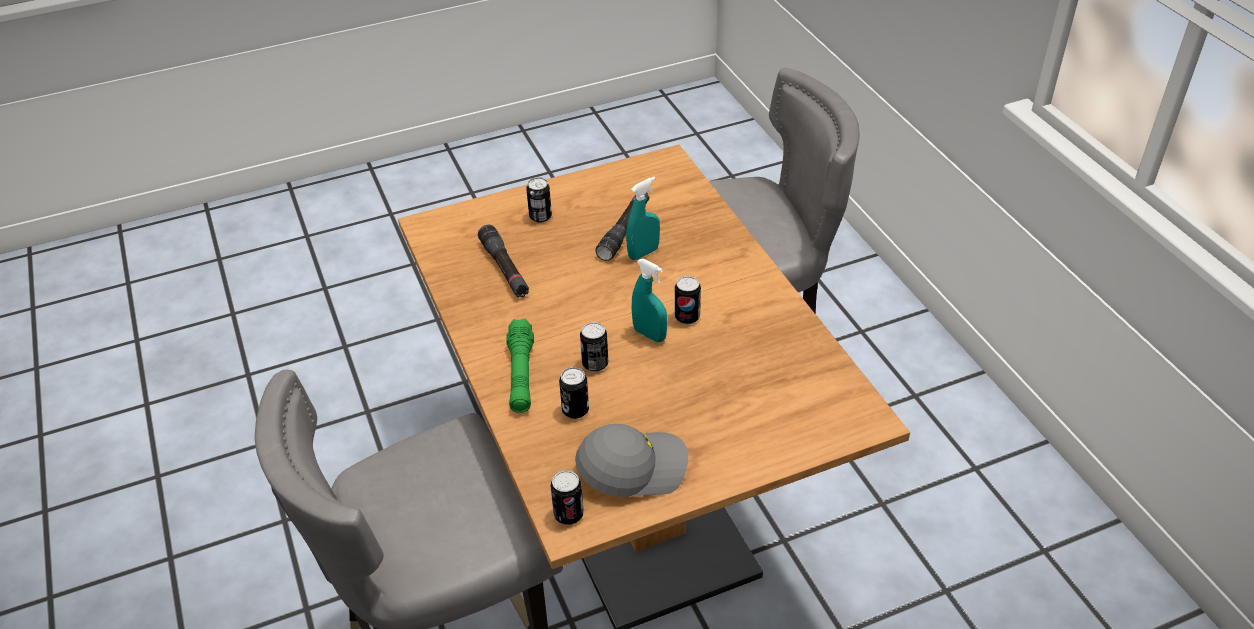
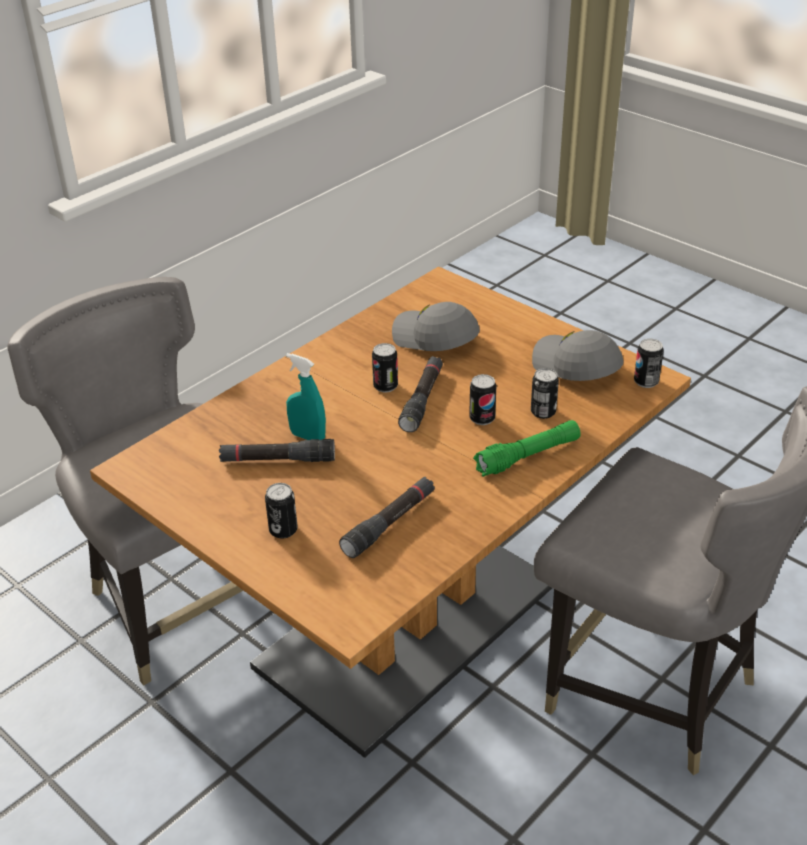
camera: 115 degrees left, 5 degrees down
(649, 334) = (422, 400): turquoise spray bottle -> black flashlight
(750, 376) = (434, 339): none -> grey cap

